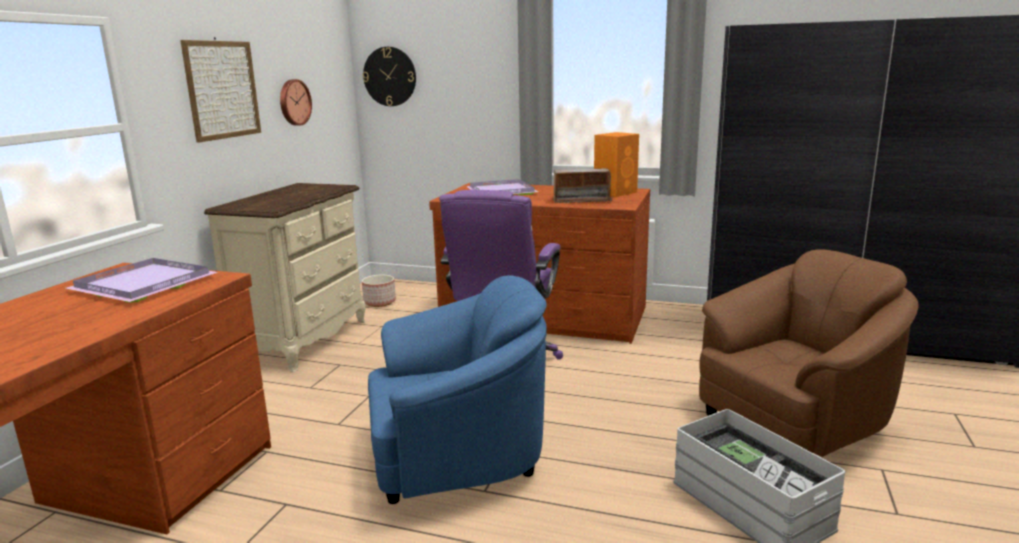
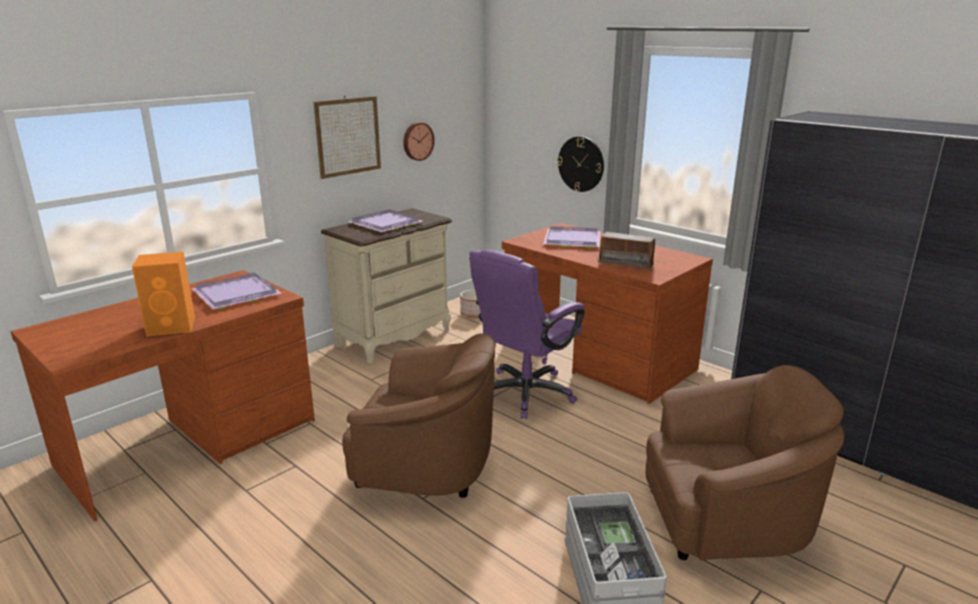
camera: 25 degrees right, 5 degrees up
(286, 196) = (387, 223): none -> purple tray
(390, 76) = (512, 117): wall clock -> wall clock (581, 164)
(457, 457) = (425, 466): blue armchair -> brown armchair
(616, 192) = (672, 258): orange speaker -> orange speaker (172, 326)

